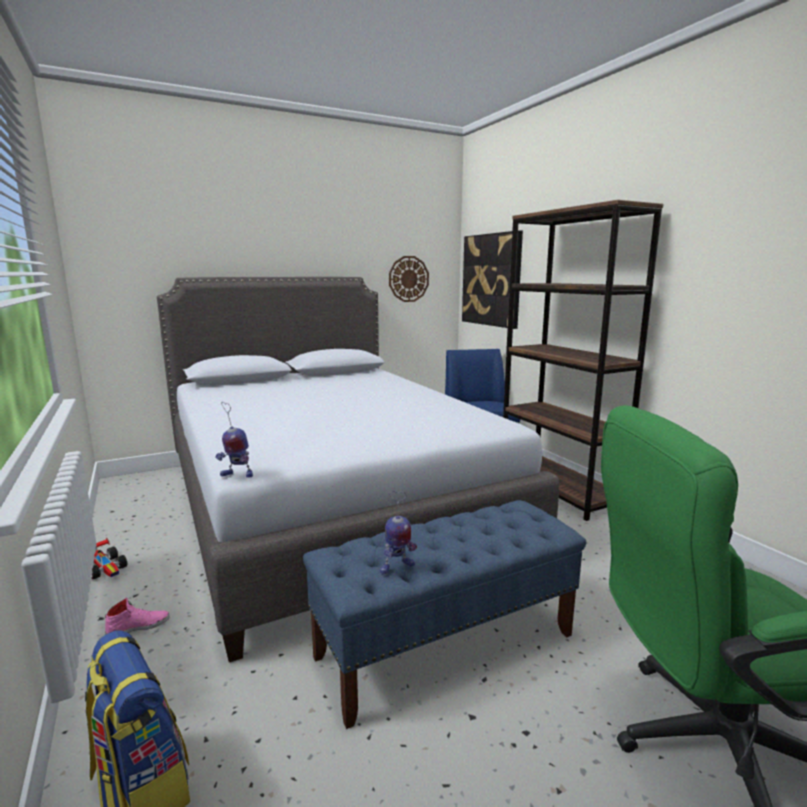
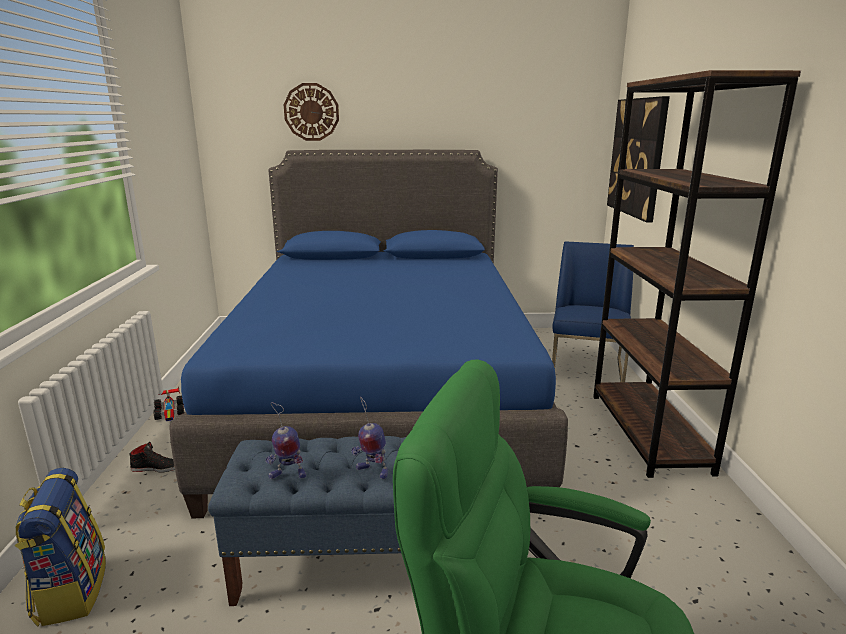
camera: 25 degrees right, 5 degrees up
(138, 626) = (156, 468): pink shoe -> black shoe
(236, 475) = (205, 357): toy robot -> toy robot (372, 471)
(328, 505) = (382, 395): grey bed -> blue bed
(408, 279) = (542, 152): wall clock -> wall clock (311, 112)

